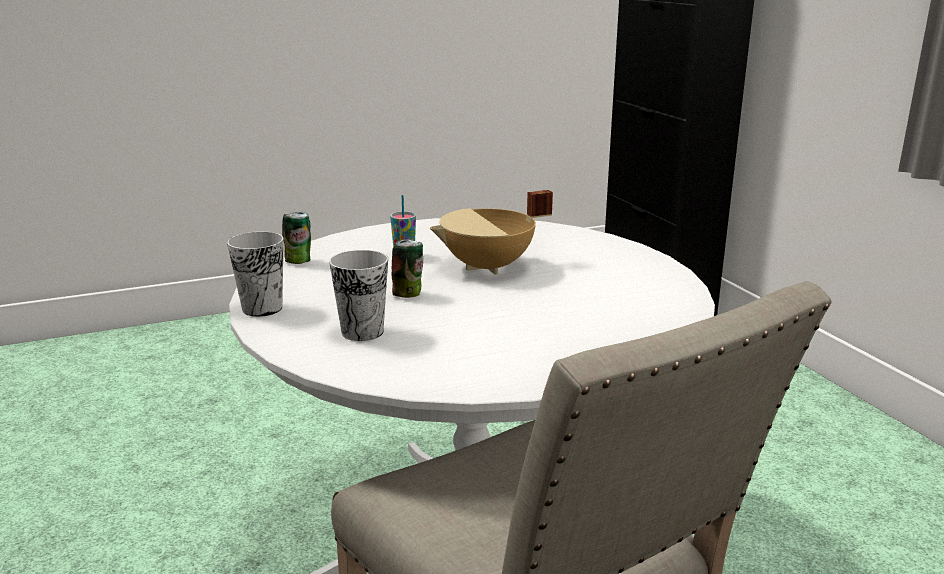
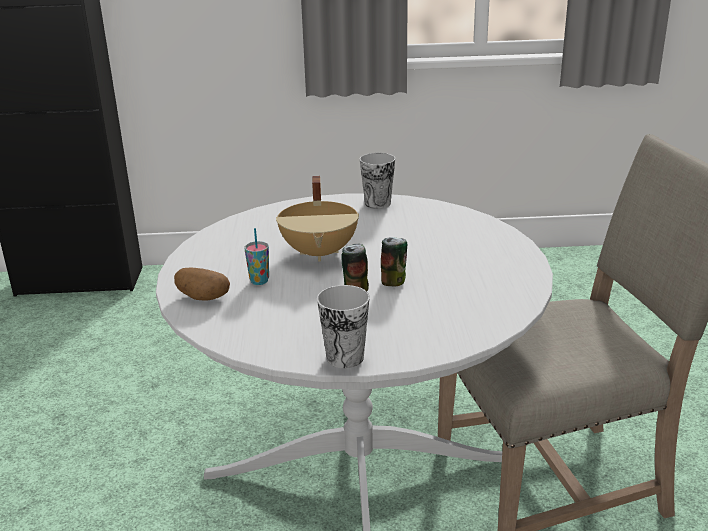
camera: 70 degrees left, 5 degrees up
(299, 261) = (231, 332): can -> can (393, 282)
(360, 241) = (202, 297): none -> potato
(362, 332) = (423, 316): cup -> cup (377, 203)

